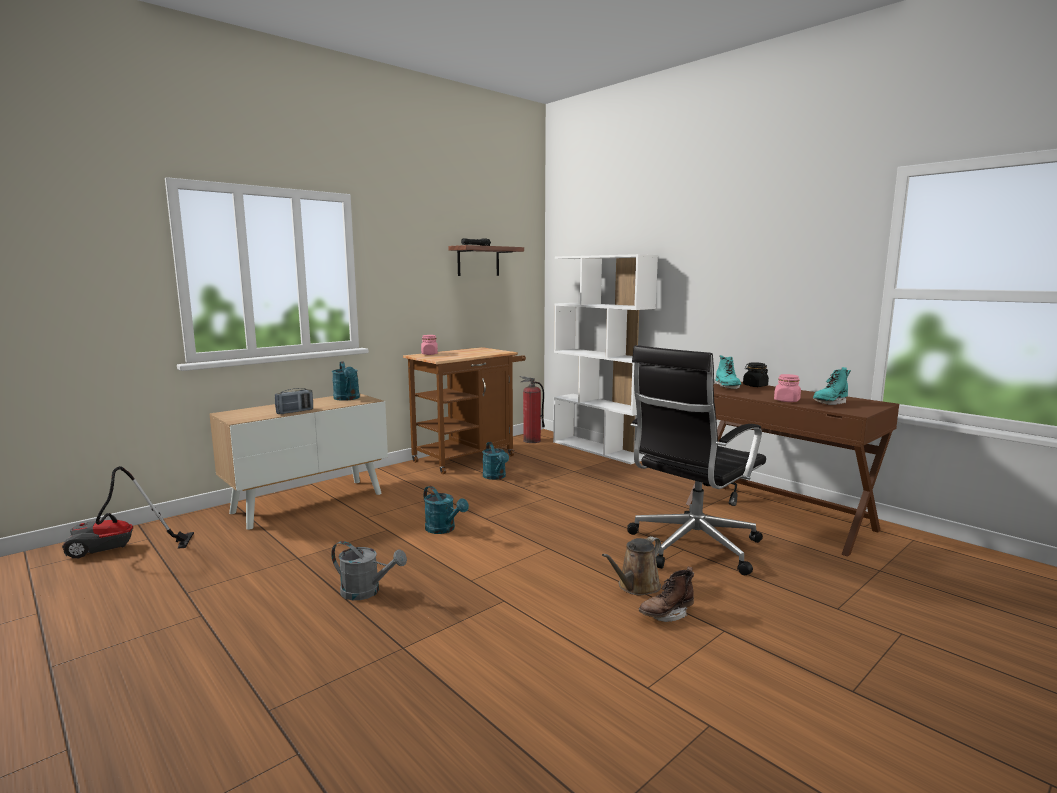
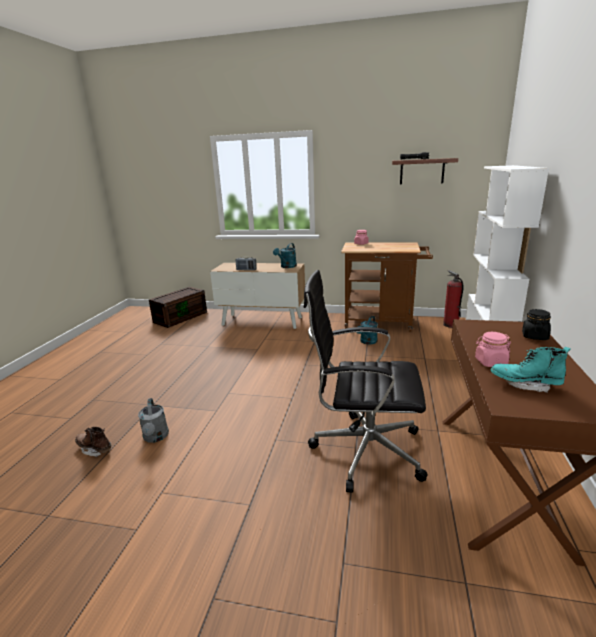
camera: 55 degrees right, 10 degrees up
(118, 549) = (180, 317): vacuum cleaner -> brown storage box
(367, 592) = (192, 374): grey watering can -> grey watering can (156, 437)
(444, 529) = (275, 361): turquoise watering can -> none
(636, 587) = (275, 447): brown watering can -> none
(666, 614) = (249, 472): brown boot -> brown boot (94, 449)
(727, 388) = (491, 329): turquoise boot -> none

